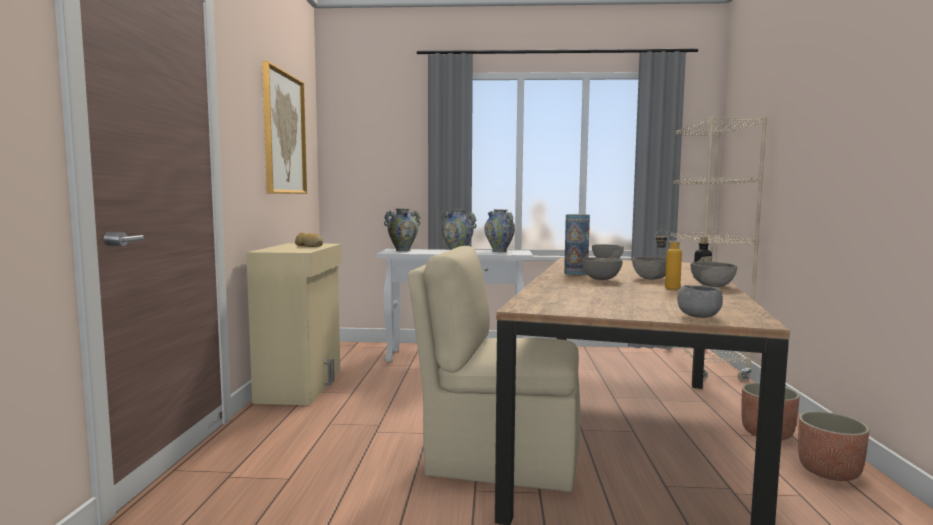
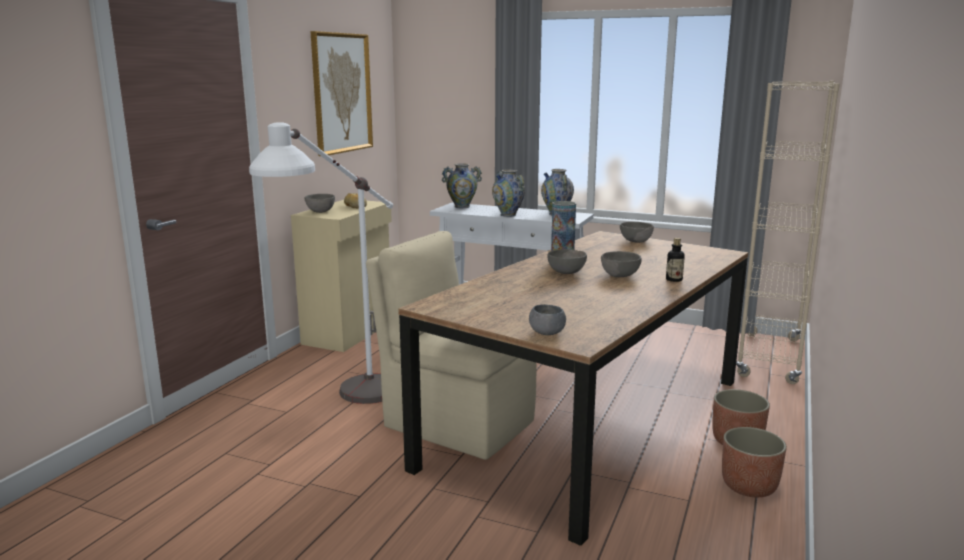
camera: 20 degrees right, 10 degrees up
(359, 462) = (345, 408): none -> white floor lamp
(666, 288) = (603, 291): bottle -> none
(712, 286) = (655, 293): grey bowl -> grey bowl (320, 212)

